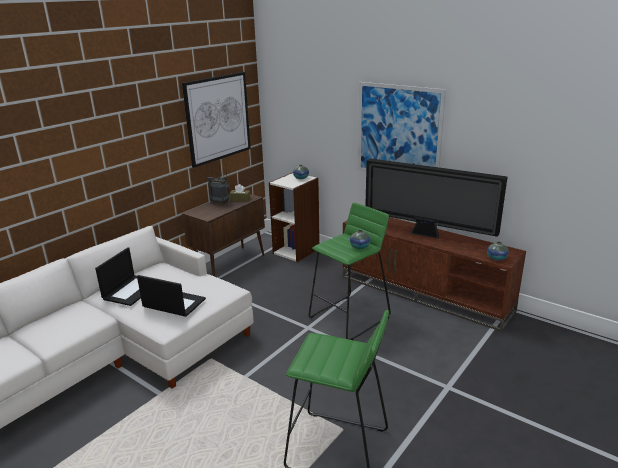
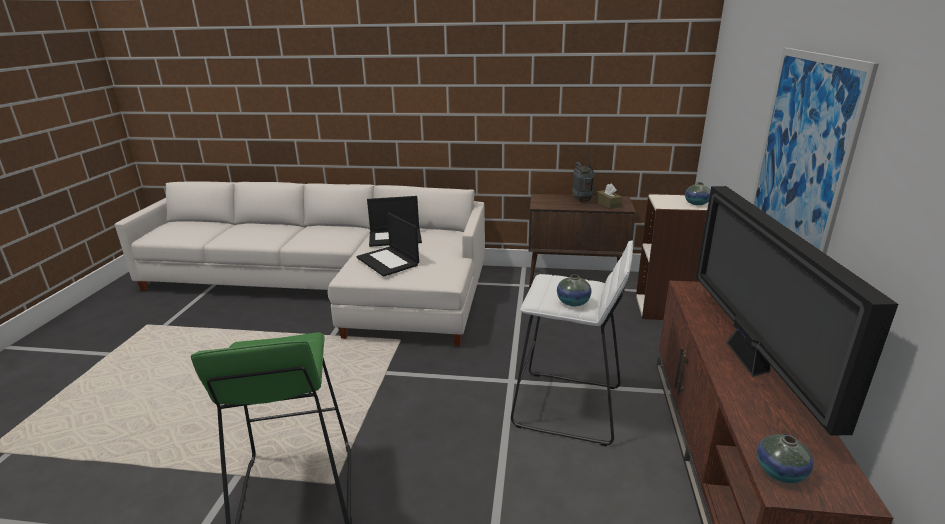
camera: 60 degrees right, 0 degrees up
(173, 303) = (388, 261): laptop -> laptop turned 150 degrees clockwise
(217, 118) = (620, 90): picture -> none
(350, 317) = (568, 407): green stool -> white stool

